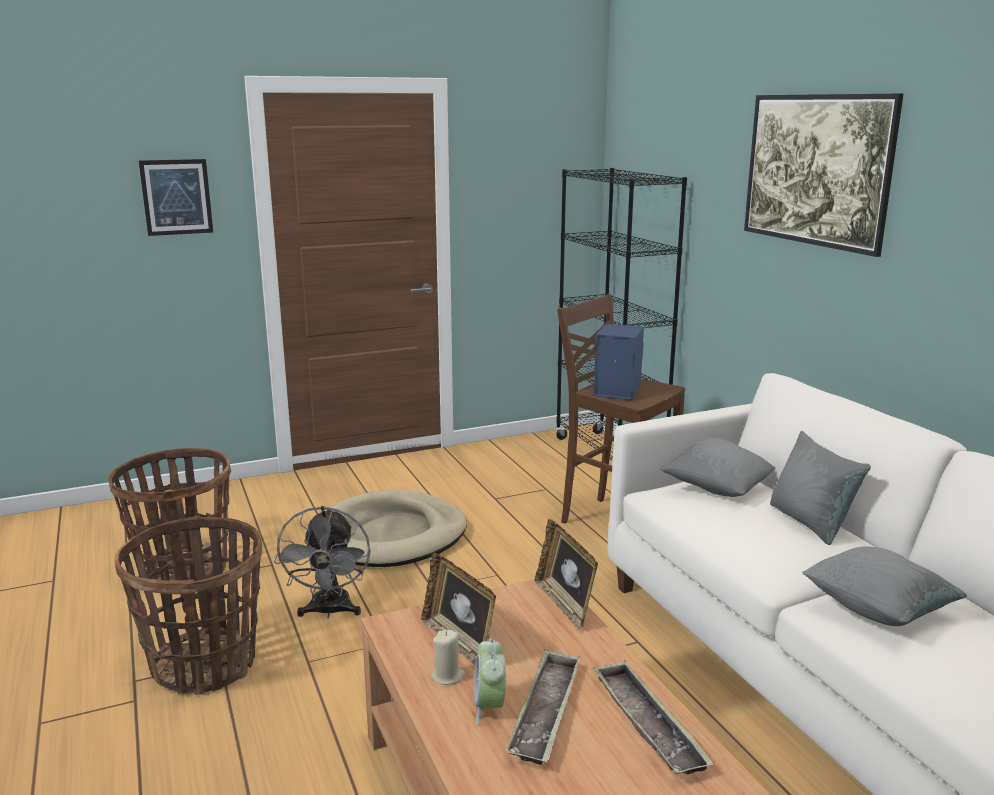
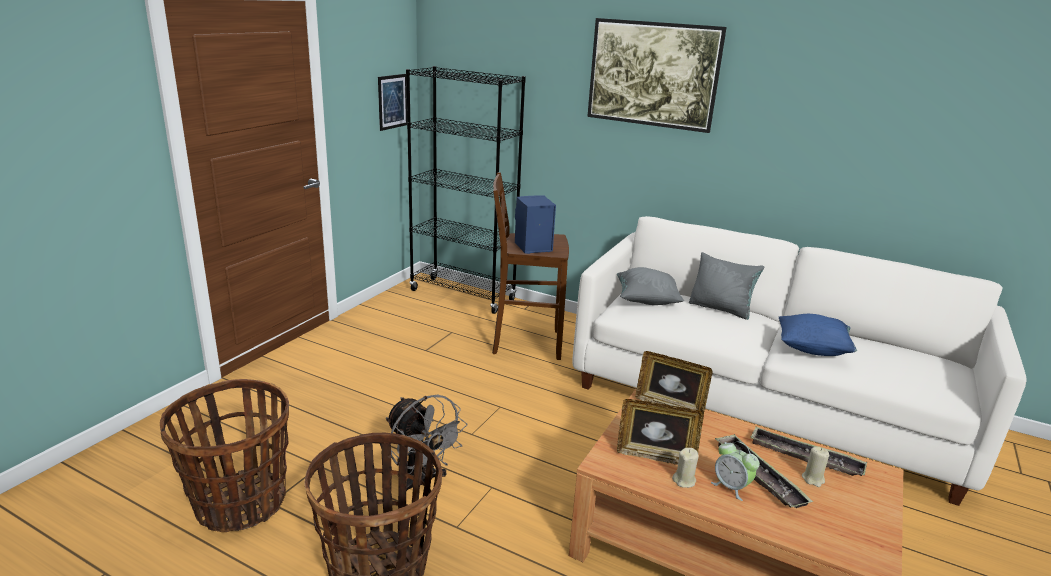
camera: 40 degrees left, 5 degrees up
(176, 197) = (85, 118): picture -> picture (393, 101)
(390, 535) = (385, 405): beige dog bed -> none
(612, 749) = (813, 479): none -> beige candle
(877, 610) = (812, 349): grey pillow -> blue pillow

